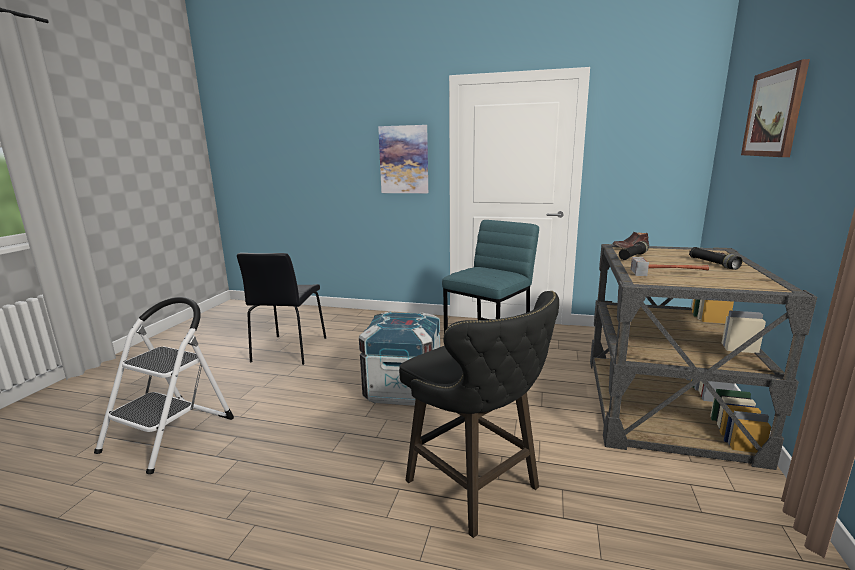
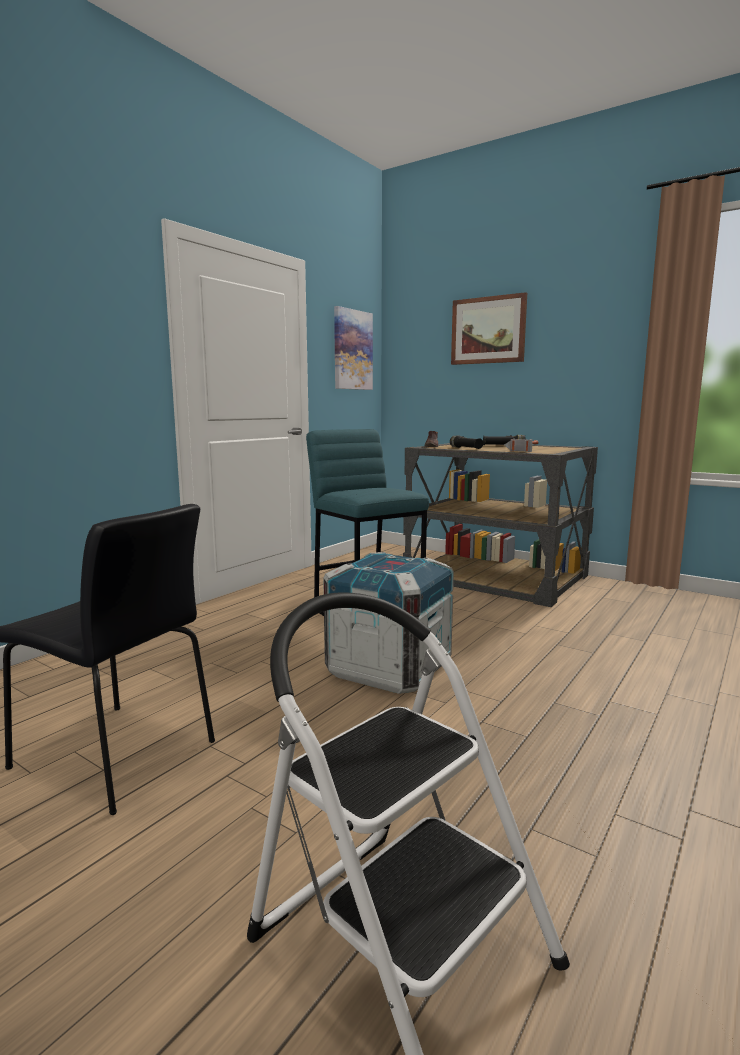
camera: 70 degrees left, 5 degrees down
(404, 159) = (100, 346): picture -> picture (352, 350)
(476, 487) = (607, 664): black stool -> none

